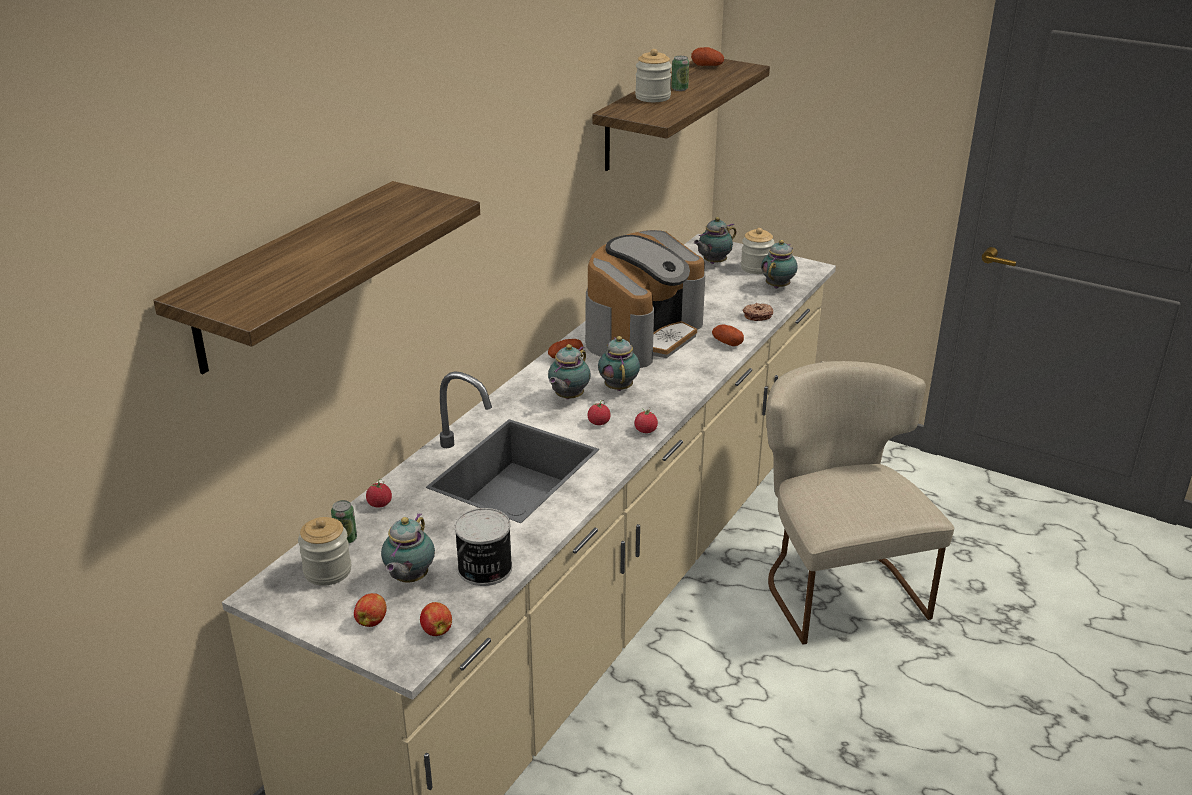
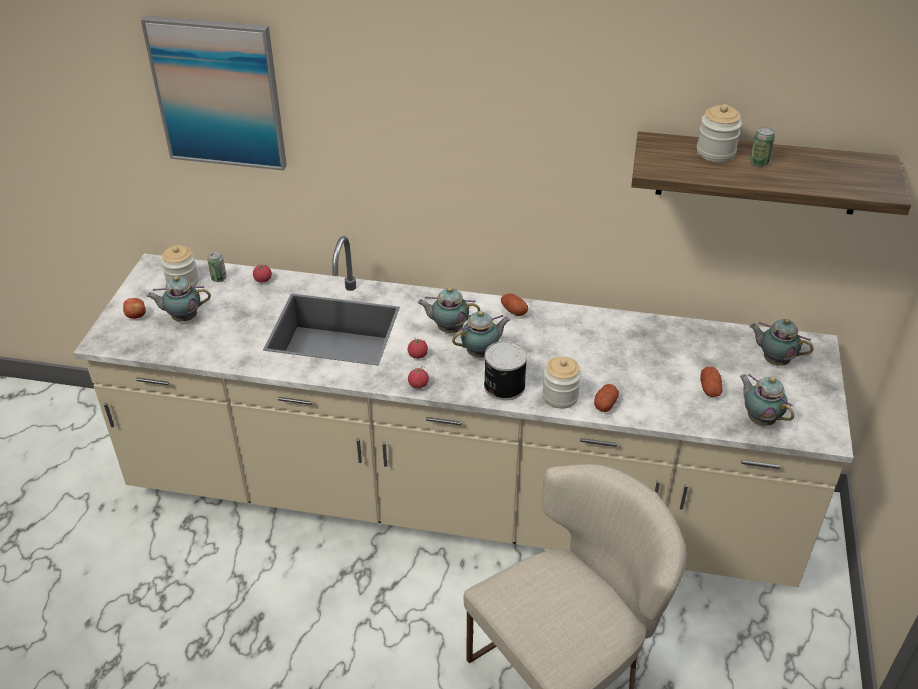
camera: 70 degrees right, 10 degrees up
(291, 276) = (218, 93): shelf -> picture
(436, 630) = (132, 345): apple -> none
(484, 569) = (202, 348): can -> can (503, 386)
(642, 334) = (585, 345): coffee machine -> none
(707, 66) = (860, 165): potato -> potato (710, 388)
(756, 268) = (789, 394): jar -> jar (560, 396)
(757, 316) = (677, 415): donut -> none
(778, 286) = (759, 418): teapot -> teapot turned 135 degrees counterclockwise

